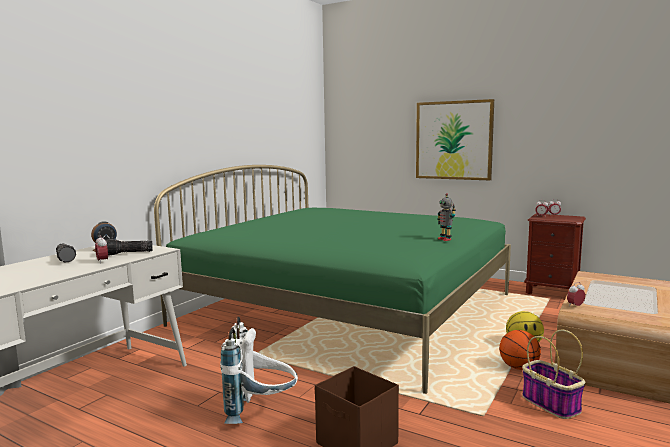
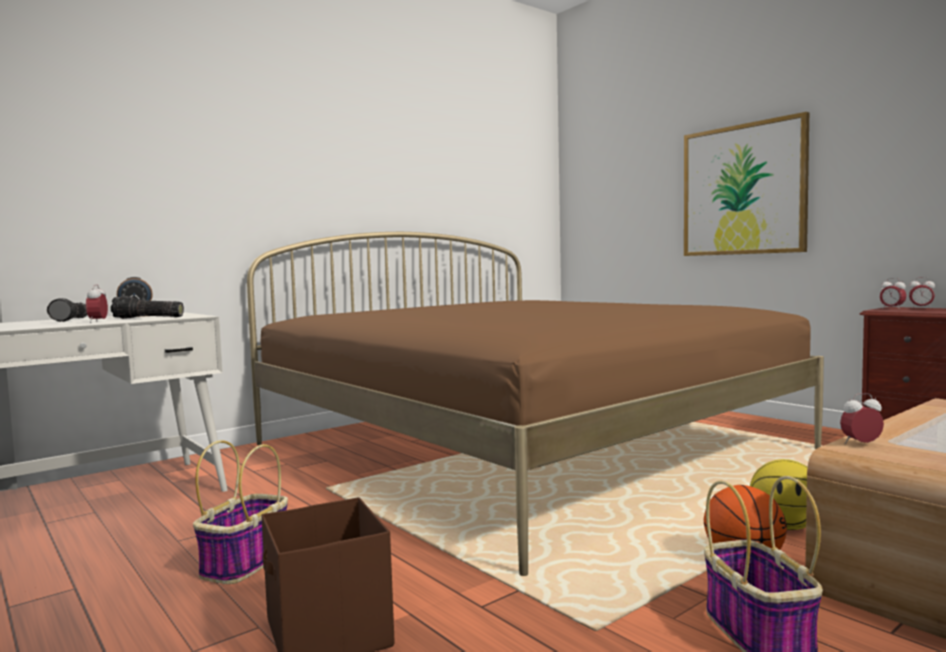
camera: 20 degrees right, 5 degrees down
(261, 412) = (246, 562): white backpack -> basket
(347, 309) = (522, 446): green bed -> brown bed
(445, 239) = (639, 320): toy robot -> none

